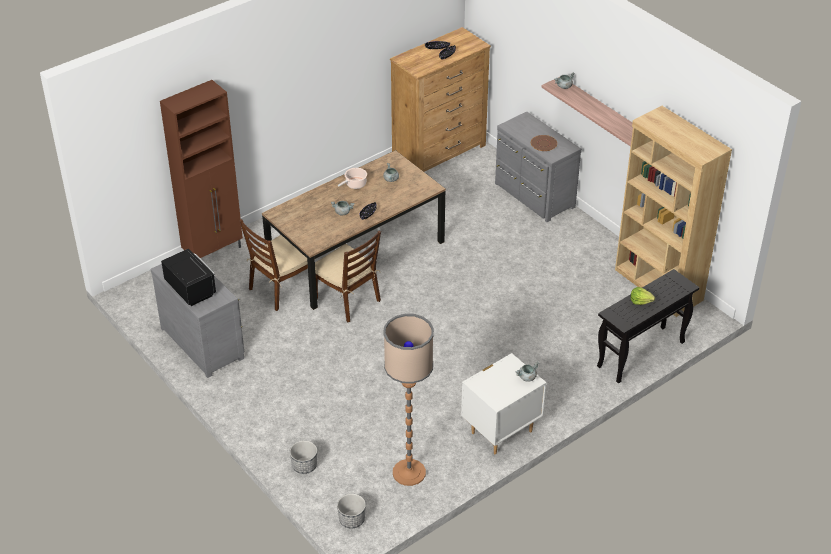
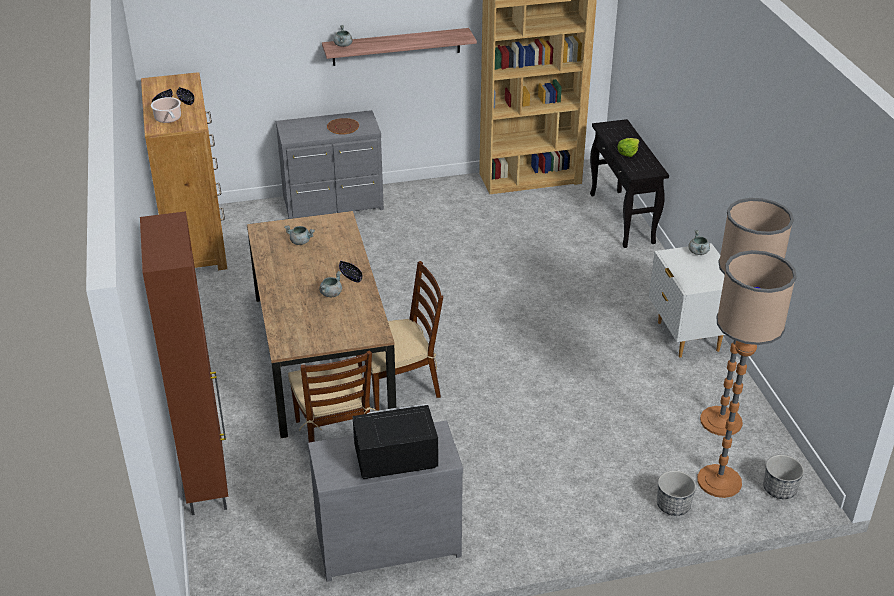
camera: 65 degrees left, 5 degrees down
(342, 485) = (719, 481): none -> floor lamp
(355, 184) = (285, 270): cooking pot -> cooking pot (168, 119)

